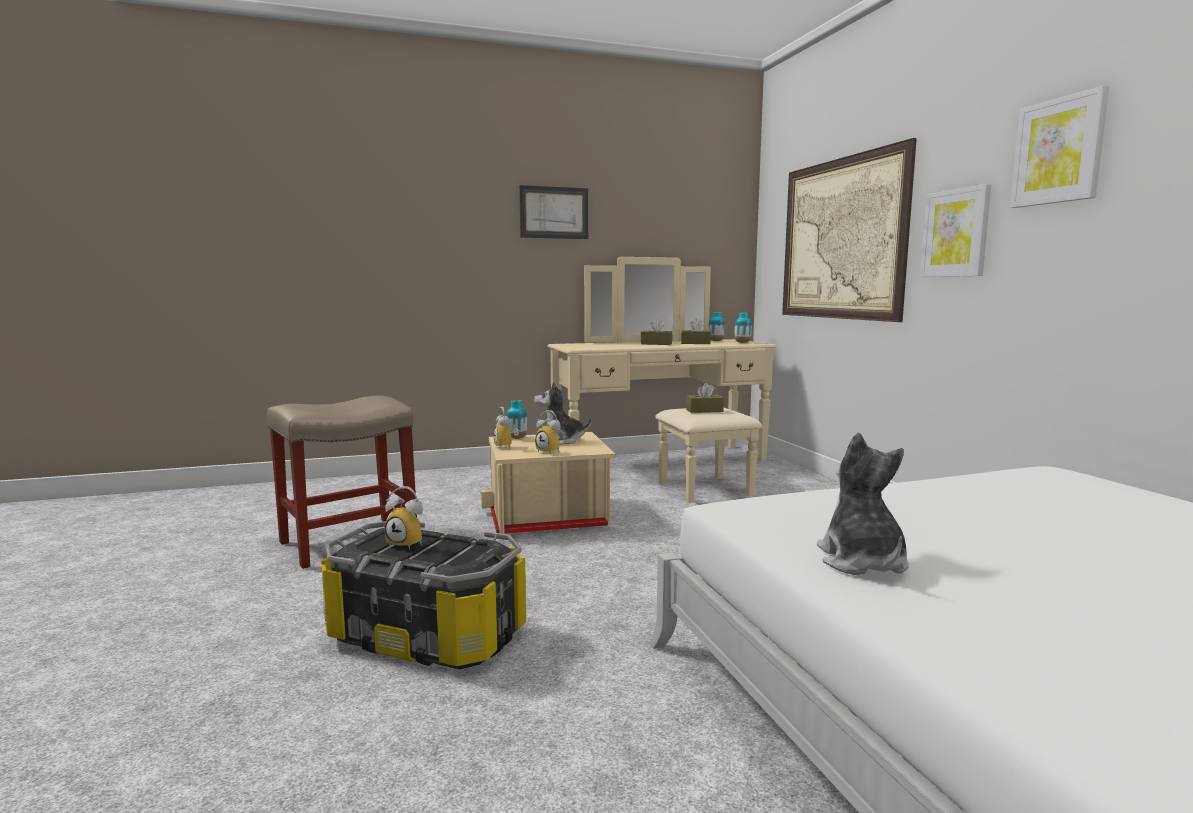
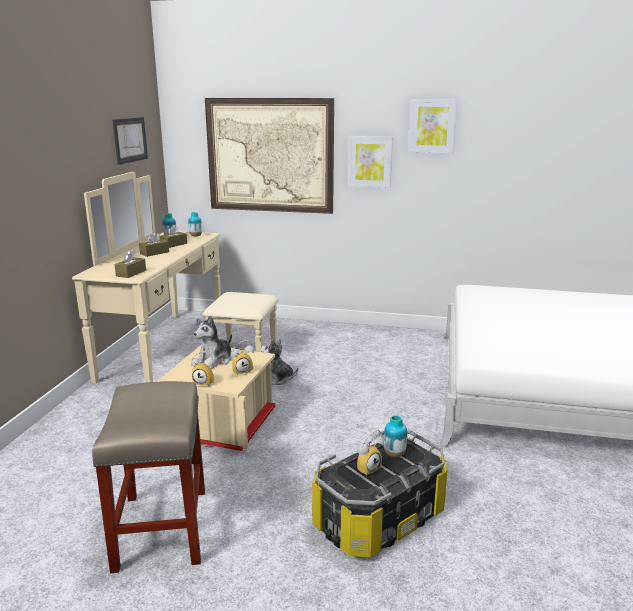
camera: 60 degrees left, 10 degrees up
(517, 438) = (181, 373): vase -> vase (394, 454)
(554, 212) = (54, 144): picture -> picture (130, 140)
(704, 410) = (241, 299): brown tissue box -> brown tissue box (131, 273)
(861, 562) = (561, 357): plush toy -> plush toy (278, 379)

